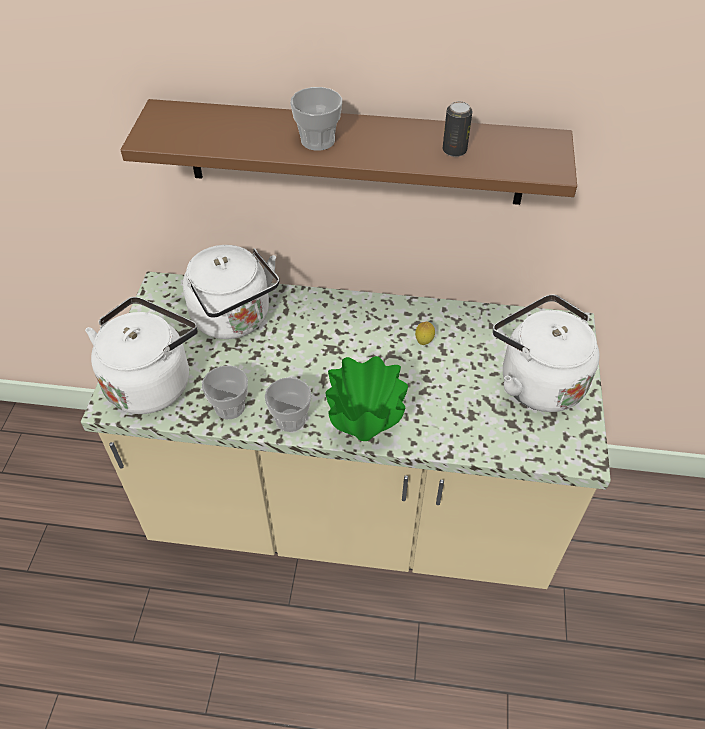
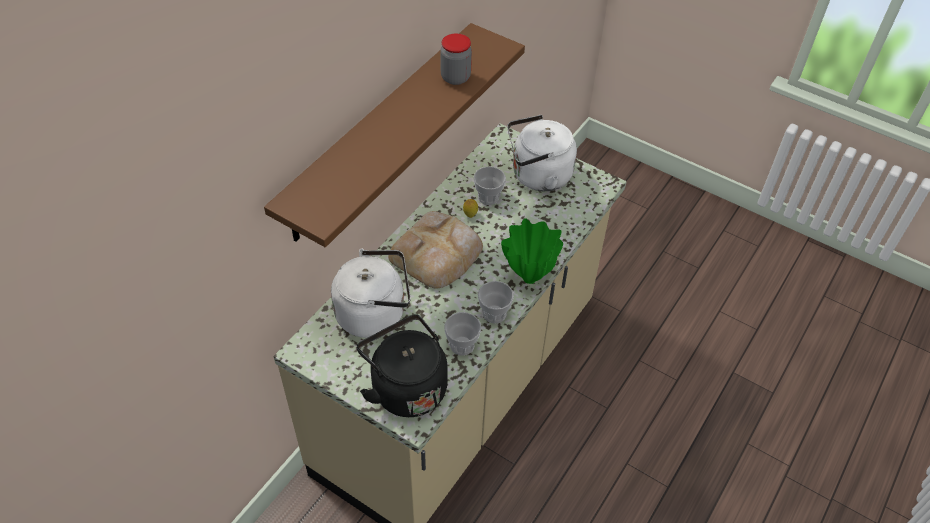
camera: 65 degrees left, 0 degrees up
(152, 381) = (406, 387): white kettle -> black kettle
(318, 140) = (396, 133): cup -> cup (488, 197)
(347, 336) = (438, 253): none -> bread
(454, 150) = (455, 77): can -> jar

